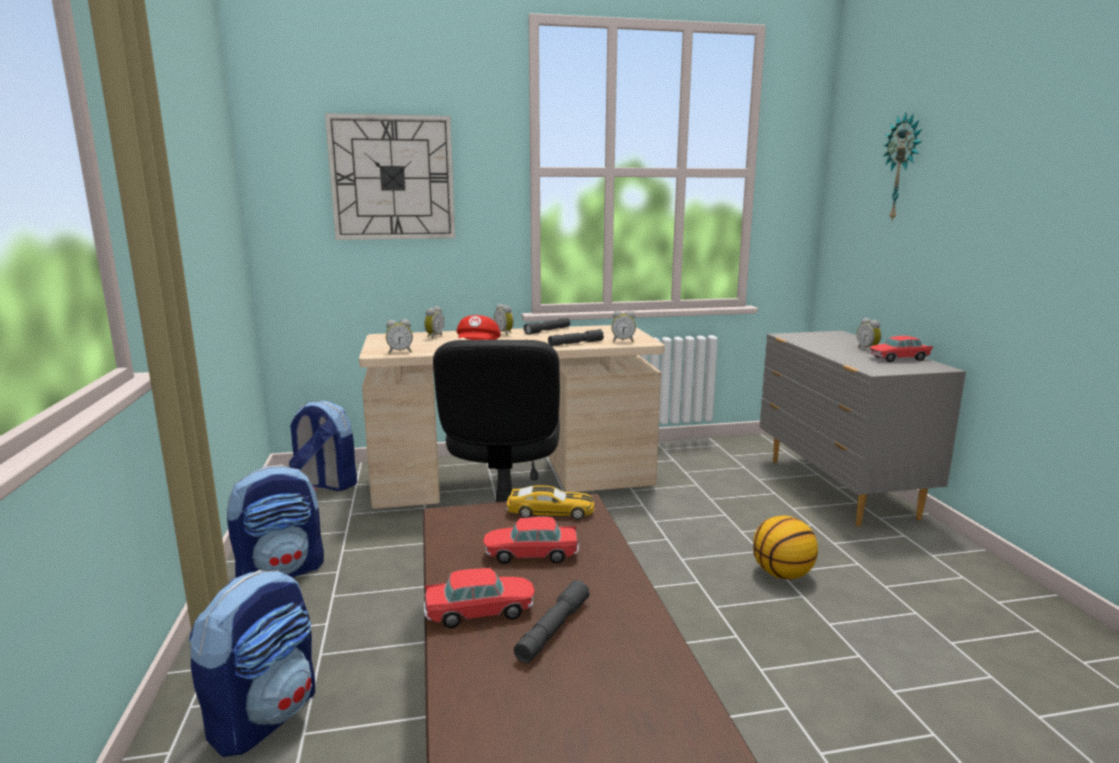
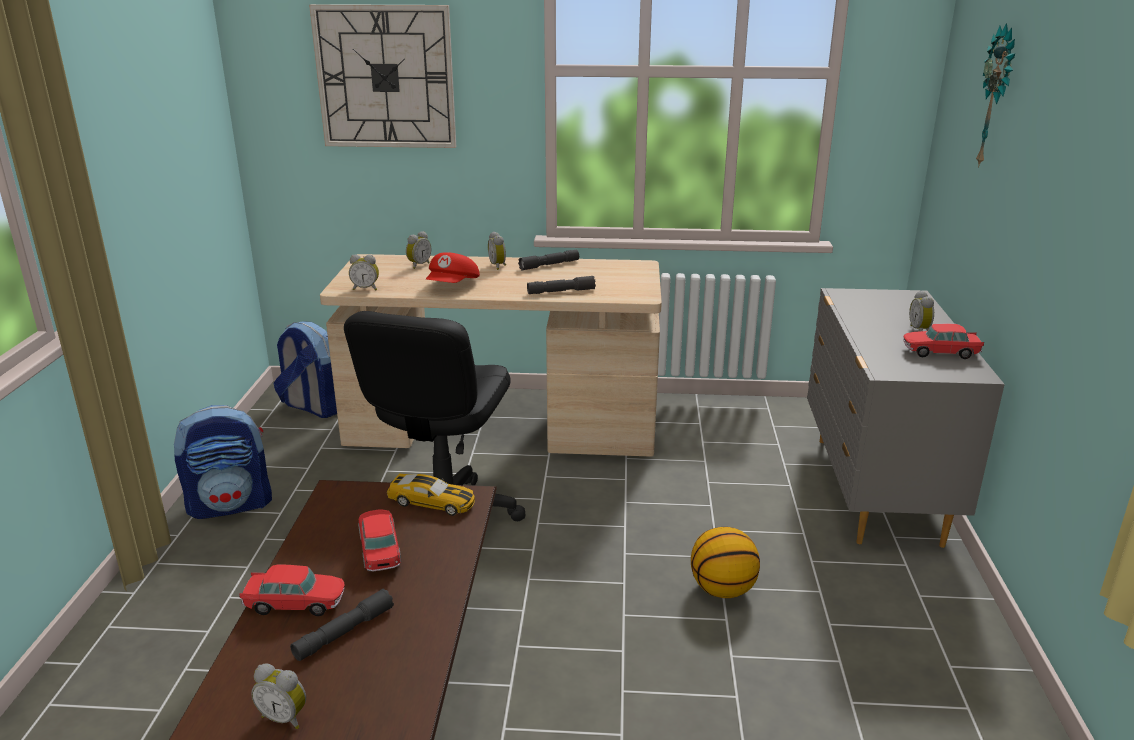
camera: 15 degrees right, 10 degrees up
(265, 715) = (161, 646): backpack -> none
(531, 554) = (380, 550): toy car -> toy car turned 60 degrees clockwise
(623, 341) = (618, 292): alarm clock -> alarm clock (285, 717)

